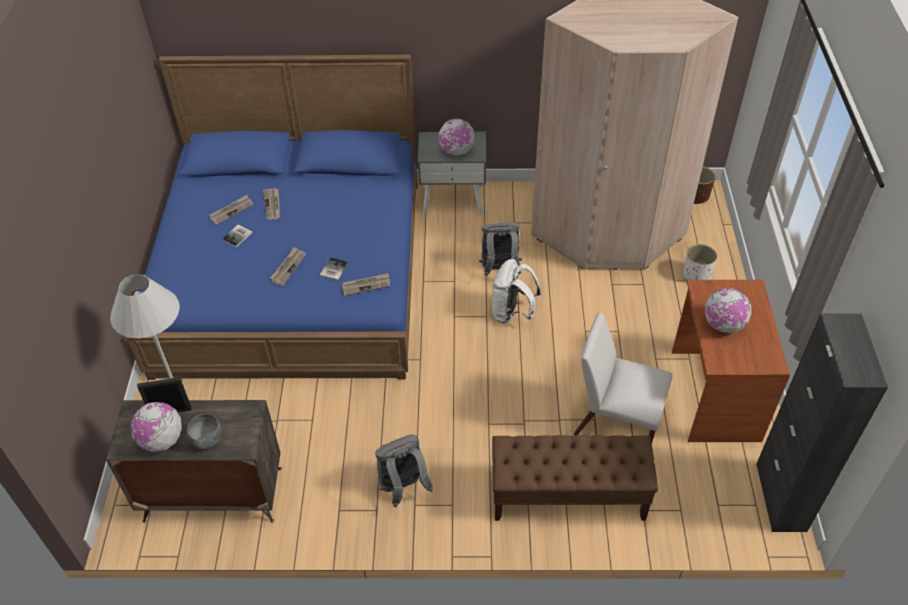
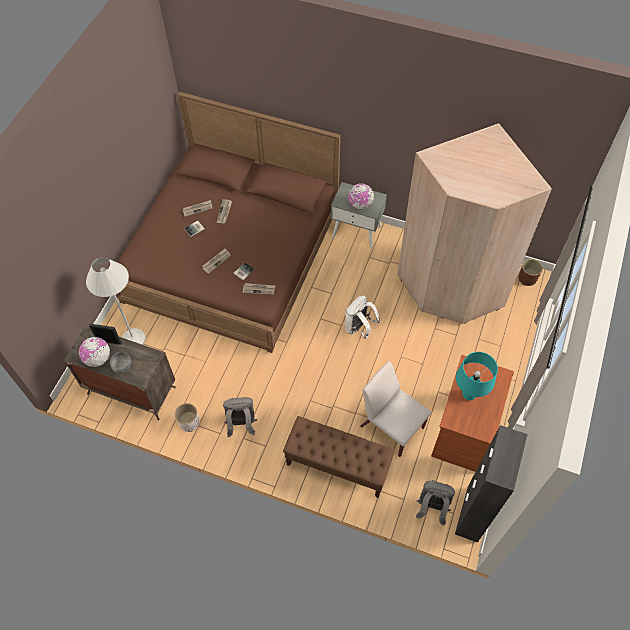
camera: 20 degrees right, 10 degrees up
(293, 273) = (232, 255): blue bed -> brown bed
(499, 269) = (365, 293): grey backpack -> grey backpack (432, 508)
(696, 275) = (496, 340): white planter -> white planter (189, 422)
(723, 325) = (468, 395): globe -> turquoise table lamp

